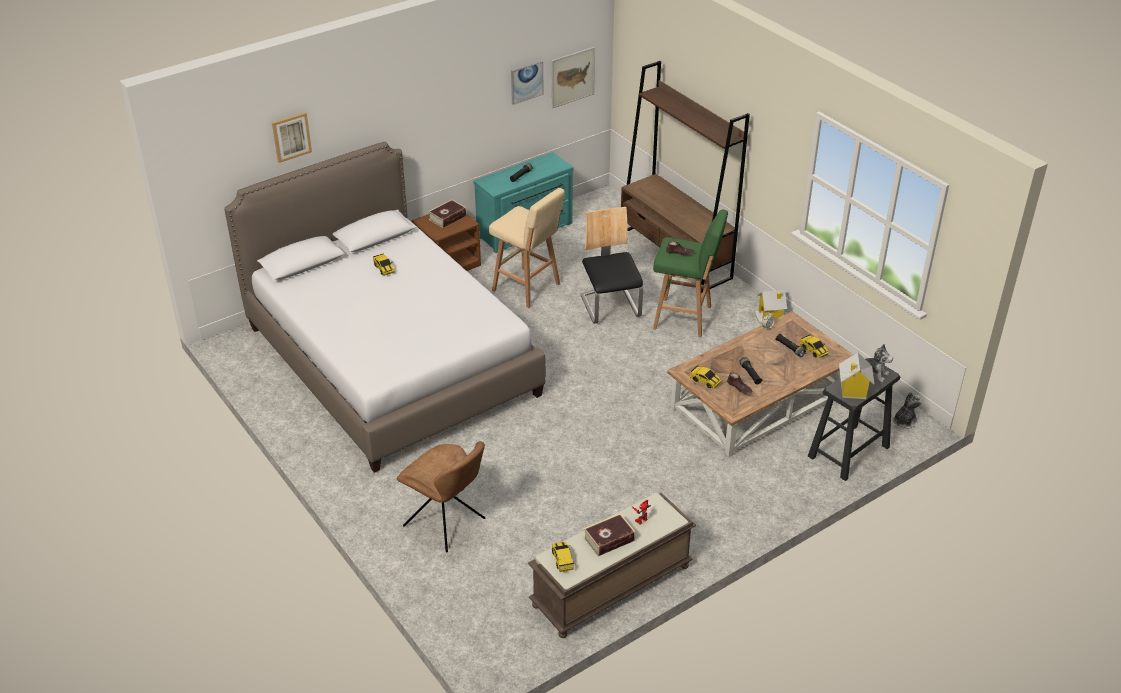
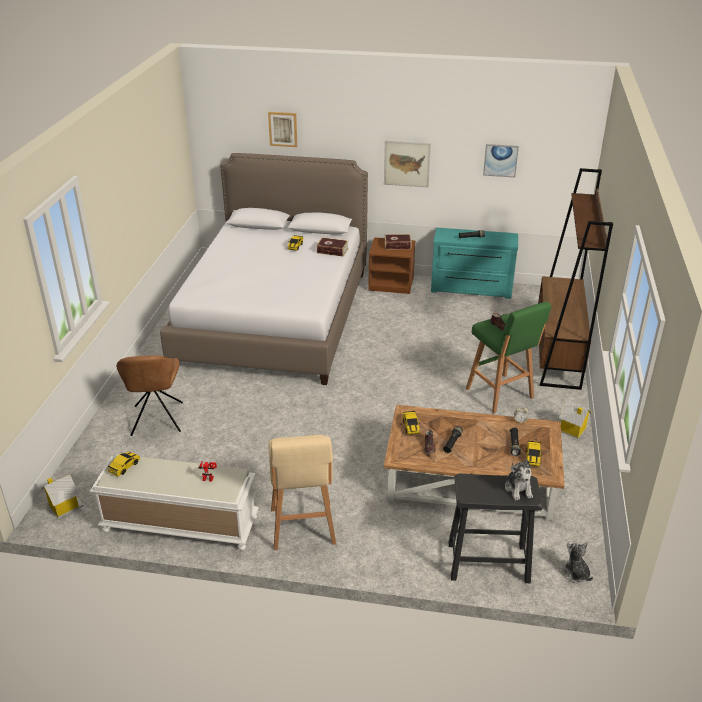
camera: 45 degrees right, 5 degrees down
(528, 288) = (419, 321): beige stool -> beige stool (303, 528)
(572, 77) = (549, 173): picture -> picture (407, 164)
(609, 539) = (169, 475): book -> book (332, 250)
(610, 306) = (457, 359): chair -> none
(611, 587) = (179, 525): brown bench -> white bench
(852, 390) = (478, 489): toy house -> toy house (64, 506)
(904, 421) = (575, 574): plush toy -> plush toy turned 120 degrees counterclockwise

